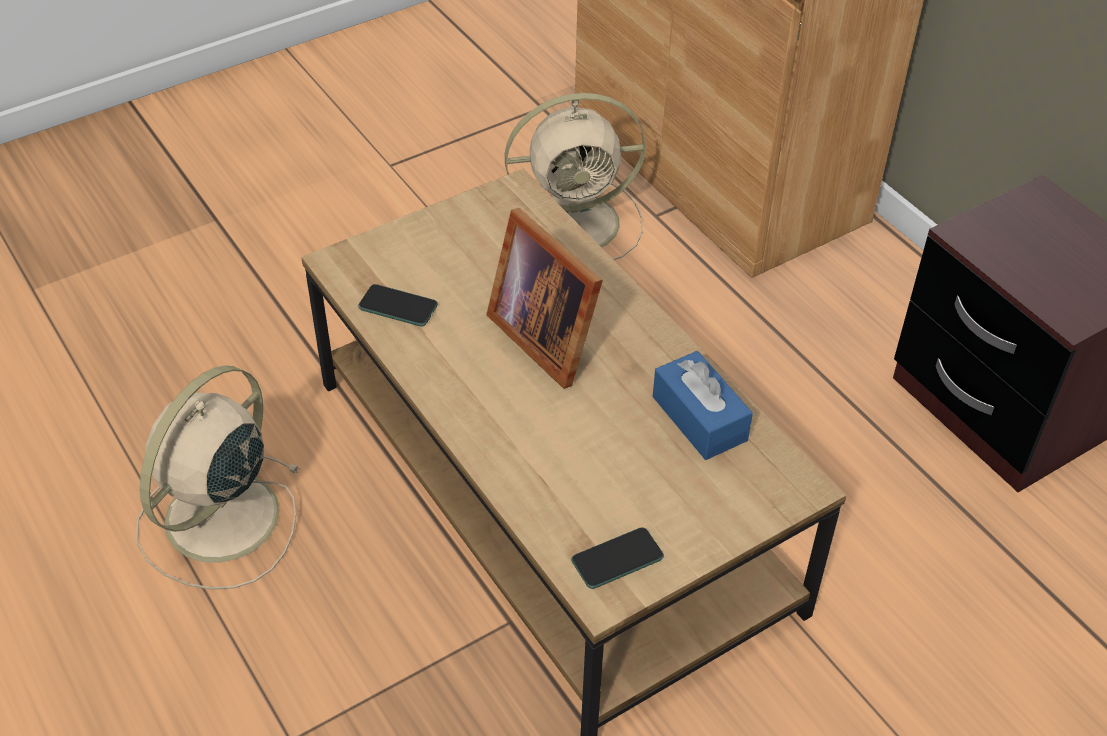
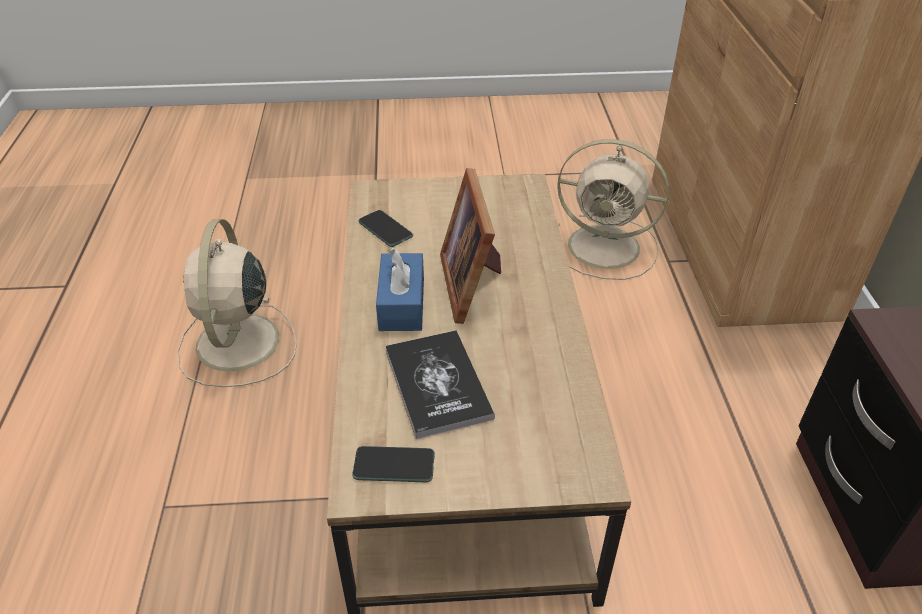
camera: 30 degrees right, 5 degrees down
(219, 520) = (237, 345): beige fan -> beige fan turned 60 degrees counterclockwise
(596, 461) = (437, 384): none -> book
(699, 418) = (545, 386): blue tissue box -> blue tissue box (402, 304)

